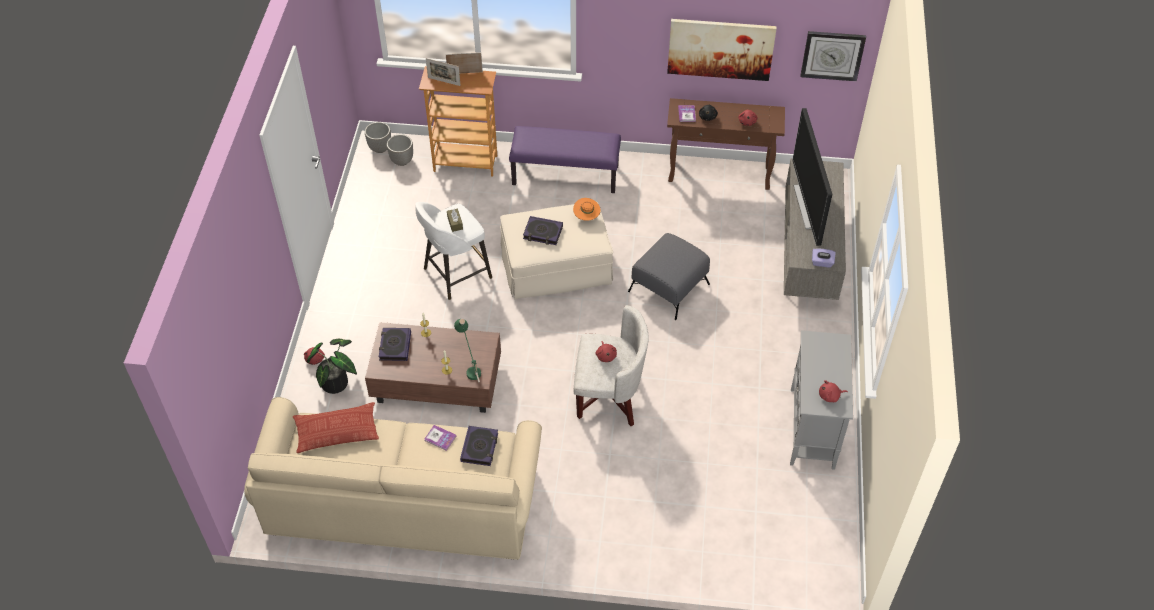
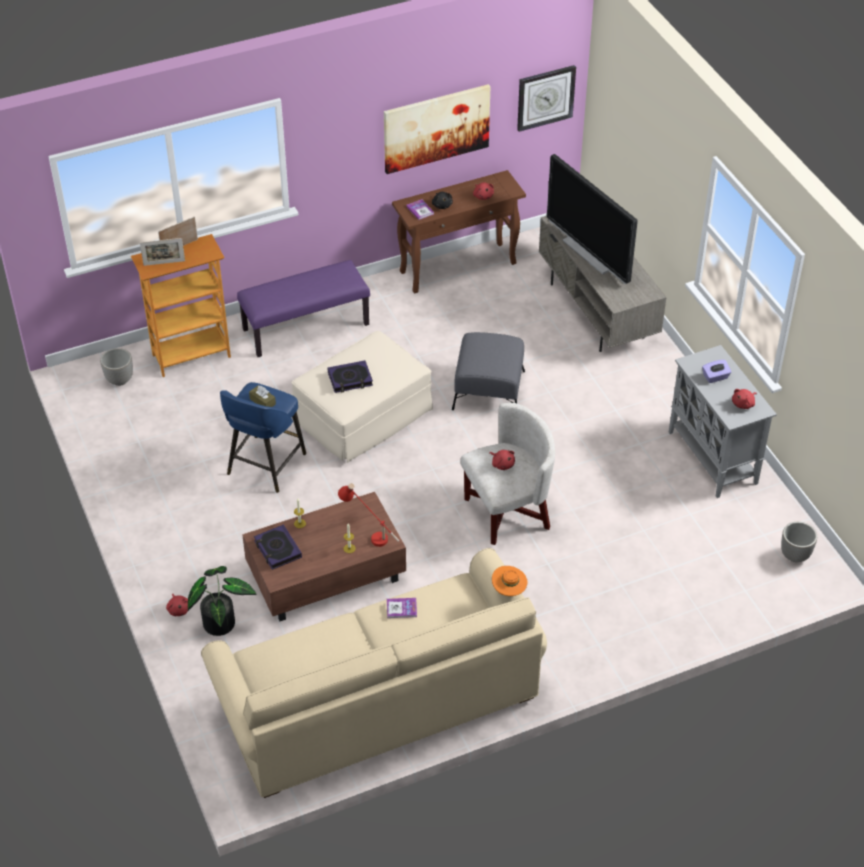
camera: 30 degrees left, 5 degrees down
(336, 431) = (290, 650): pillow -> none
(380, 148) = (85, 376): planter -> planter (795, 555)
(455, 274) = (265, 465): white stool -> blue stool
(470, 365) = (370, 533): green table lamp -> red table lamp
(479, 448) = (447, 599): book -> none
(586, 216) = (381, 347): orange hat -> orange hat (509, 589)
(822, 263) = (640, 298): purple tissue box -> purple tissue box (715, 377)

